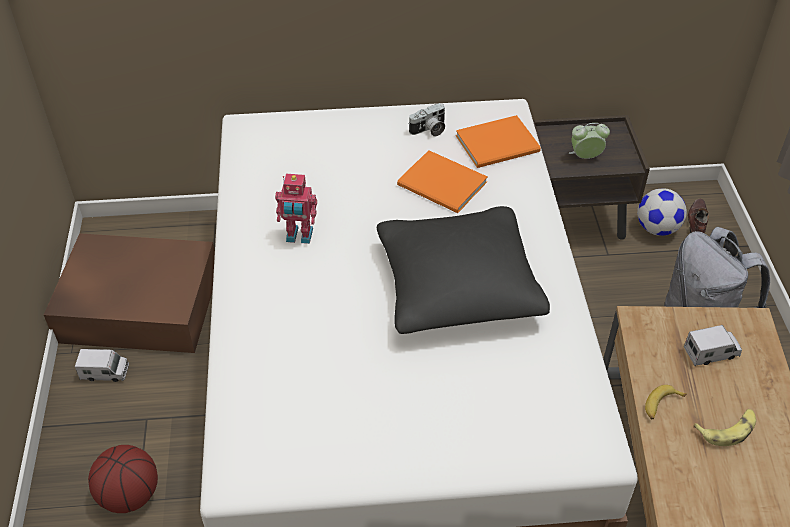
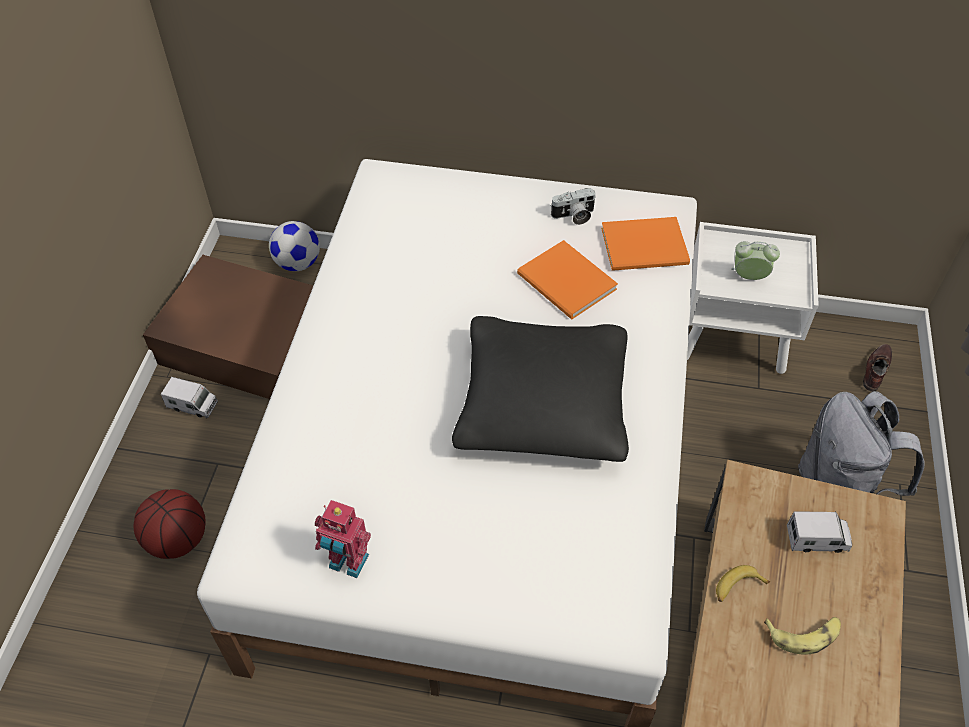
camera: 15 degrees right, 5 degrees up
(299, 236) = (394, 312): toy robot -> toy robot (347, 563)
(574, 219) = (734, 339): brown nightstand -> white nightstand
(657, 228) = (825, 369): football -> football (298, 263)

